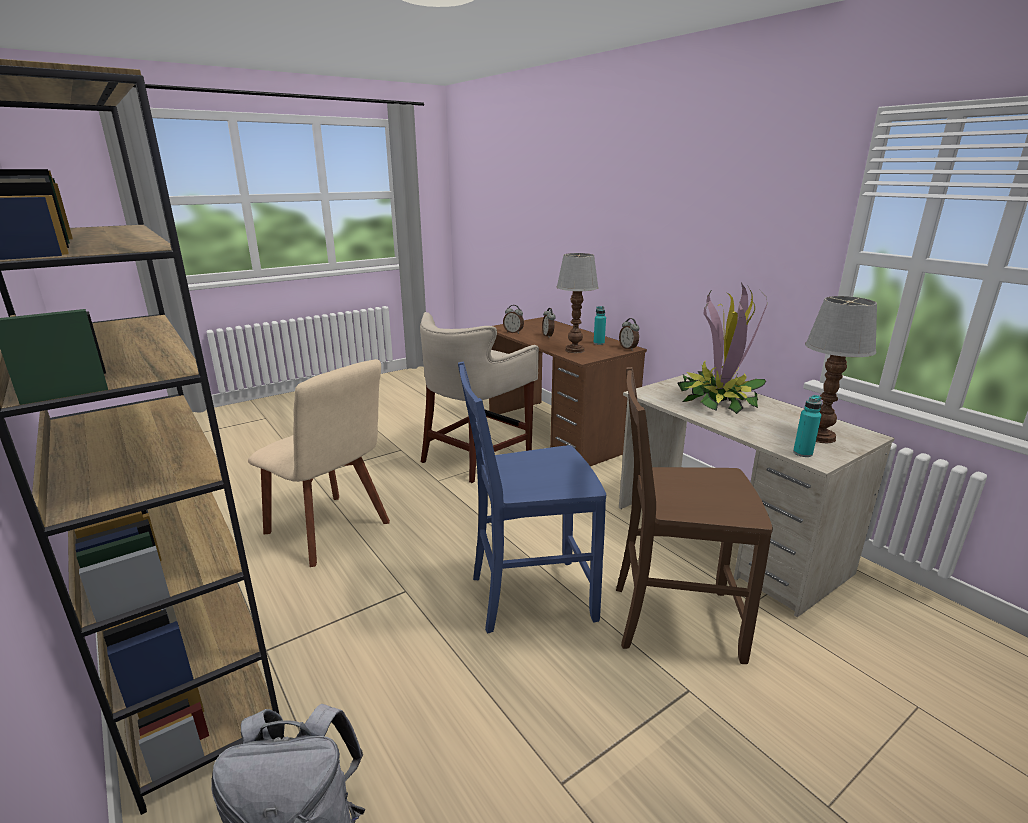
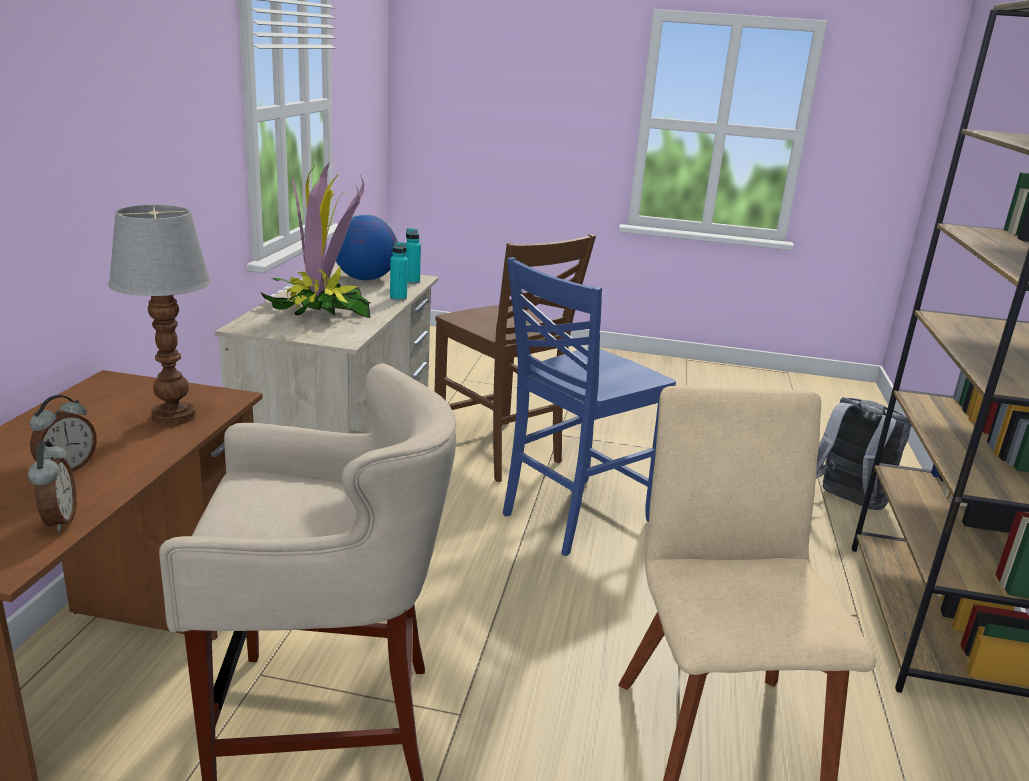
camera: 135 degrees left, 0 degrees up
(529, 596) = (573, 517): blue chair -> blue chair turned 105 degrees clockwise
(599, 343) = (94, 408): turquoise bottle -> turquoise bottle (398, 298)
(628, 348) = (114, 381): alarm clock -> none
(819, 436) = (365, 279): table lamp -> globe

